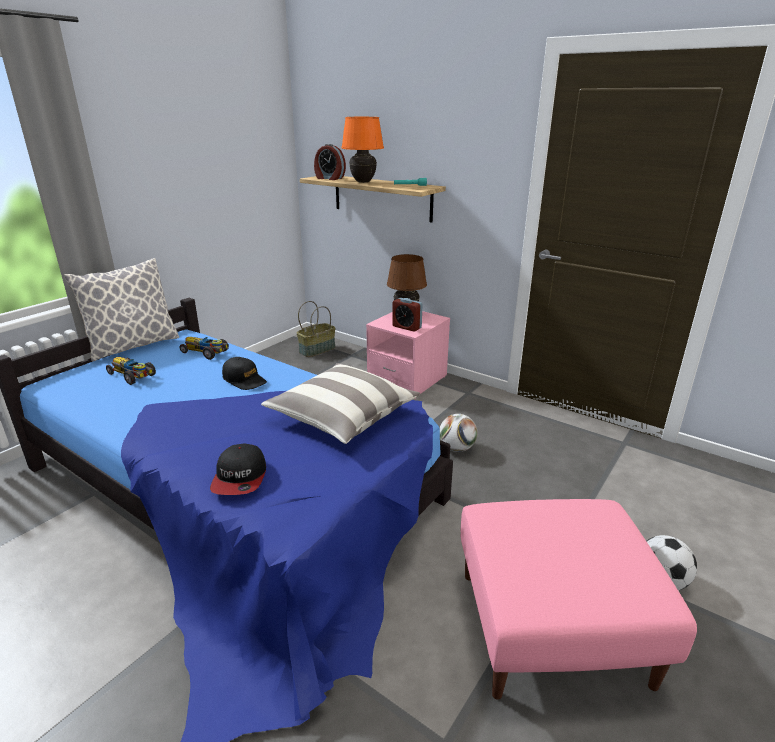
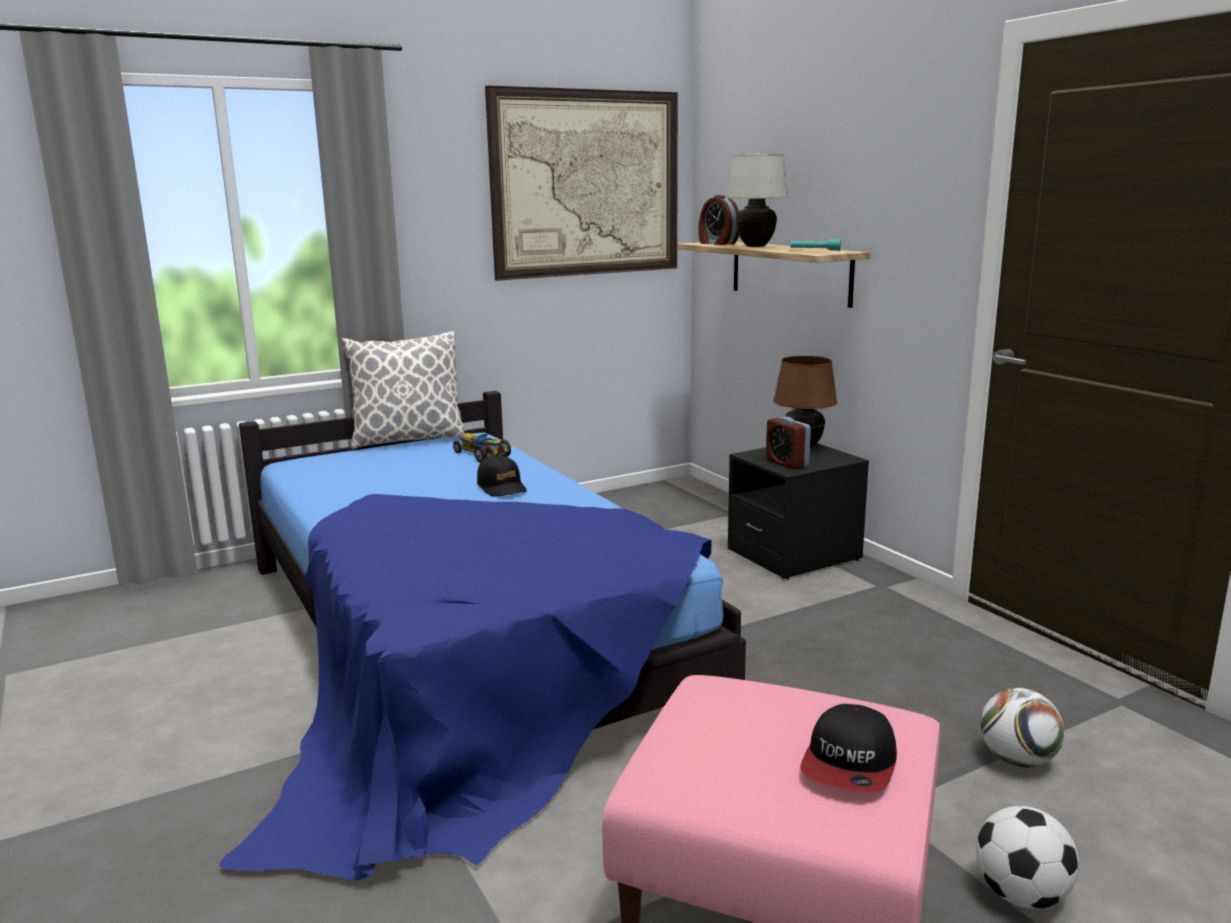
camera: 25 degrees right, 10 degrees down
(133, 376) = (381, 467): toy car -> none
(228, 135) = (587, 184): none -> picture
(240, 477) = (403, 570): cap -> cap (850, 763)
(317, 349) = (685, 500): basket -> none
(342, 417) = (583, 537): pillow -> none
(362, 182) = (755, 247): orange table lamp -> white table lamp
(407, 380) = (794, 555): pink nightstand -> black nightstand
(456, 448) = (804, 651): football -> football (1017, 760)

